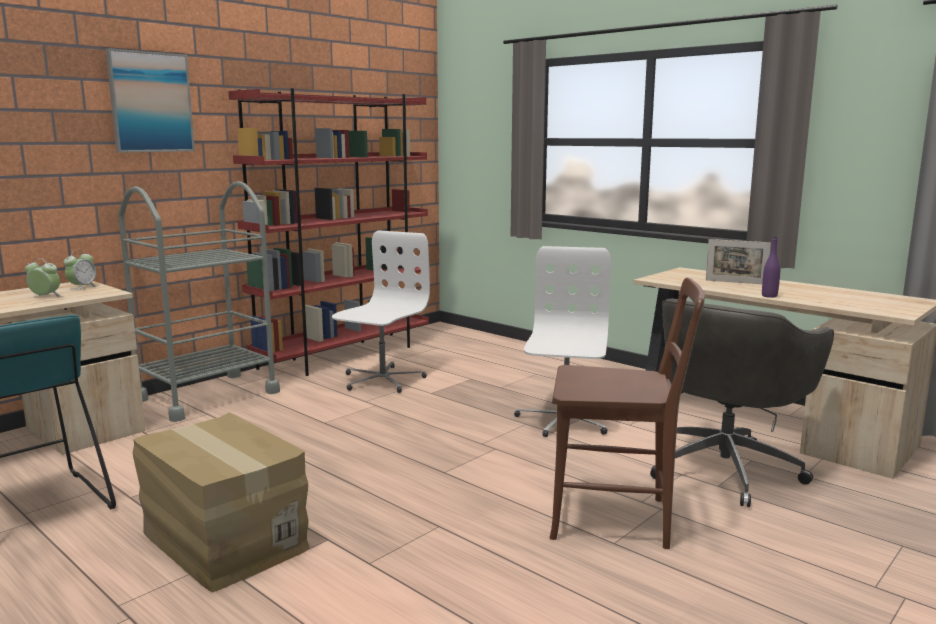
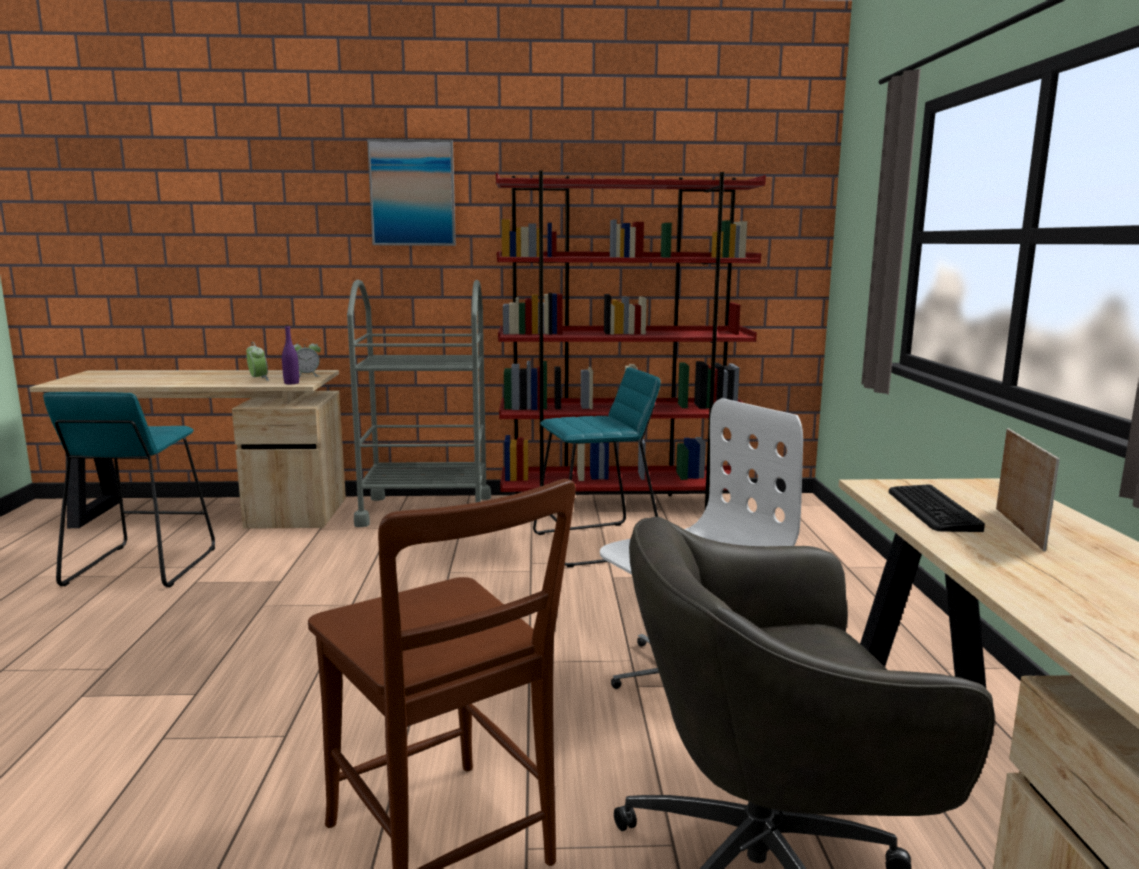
camera: 45 degrees right, 0 degrees up
(223, 541) = (148, 652): cardboard box -> none
(382, 380) = (596, 544): white office chair -> turquoise stool
(696, 282) = (932, 509): none -> keyboard
(735, 282) = (1019, 528): picture frame -> picture frame turned 150 degrees counterclockwise
(769, 296) = (986, 572): purple bottle -> purple bottle (291, 383)

